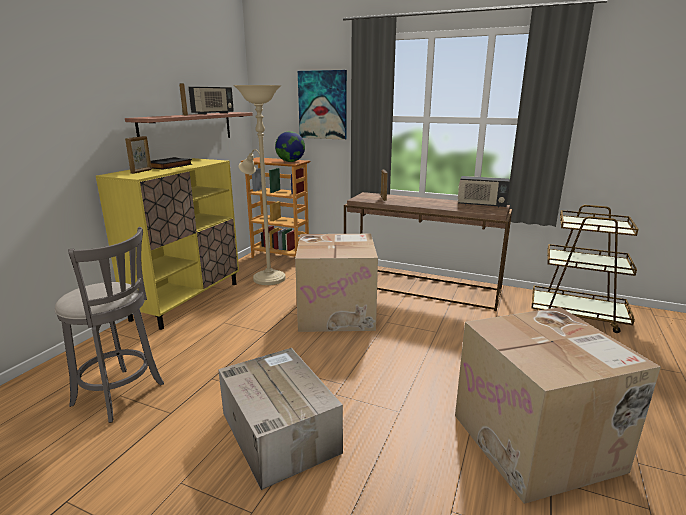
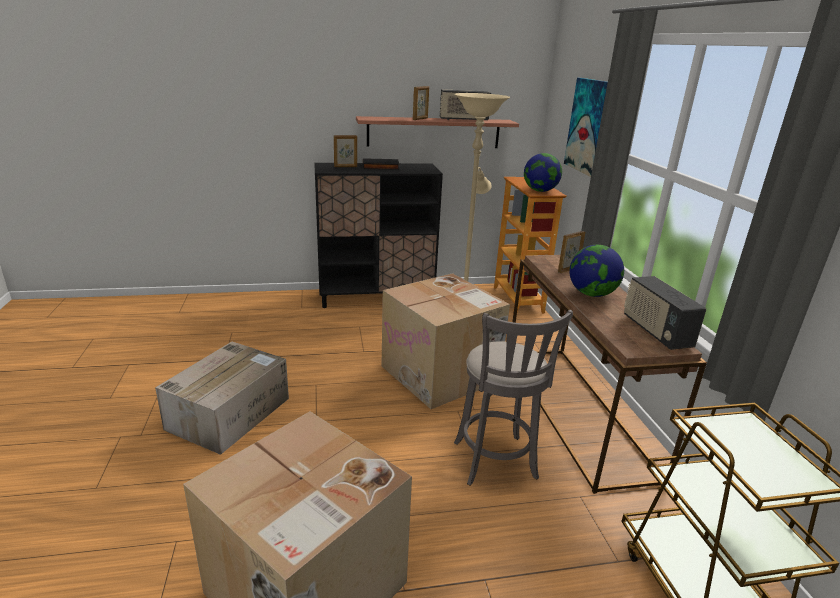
camera: 55 degrees right, 5 degrees up
(121, 395) = (231, 333): grey stool -> grey stool (496, 463)
(187, 300) = (376, 297): yellow cabinet -> black cabinet
(424, 203) = (591, 294): none -> globe

